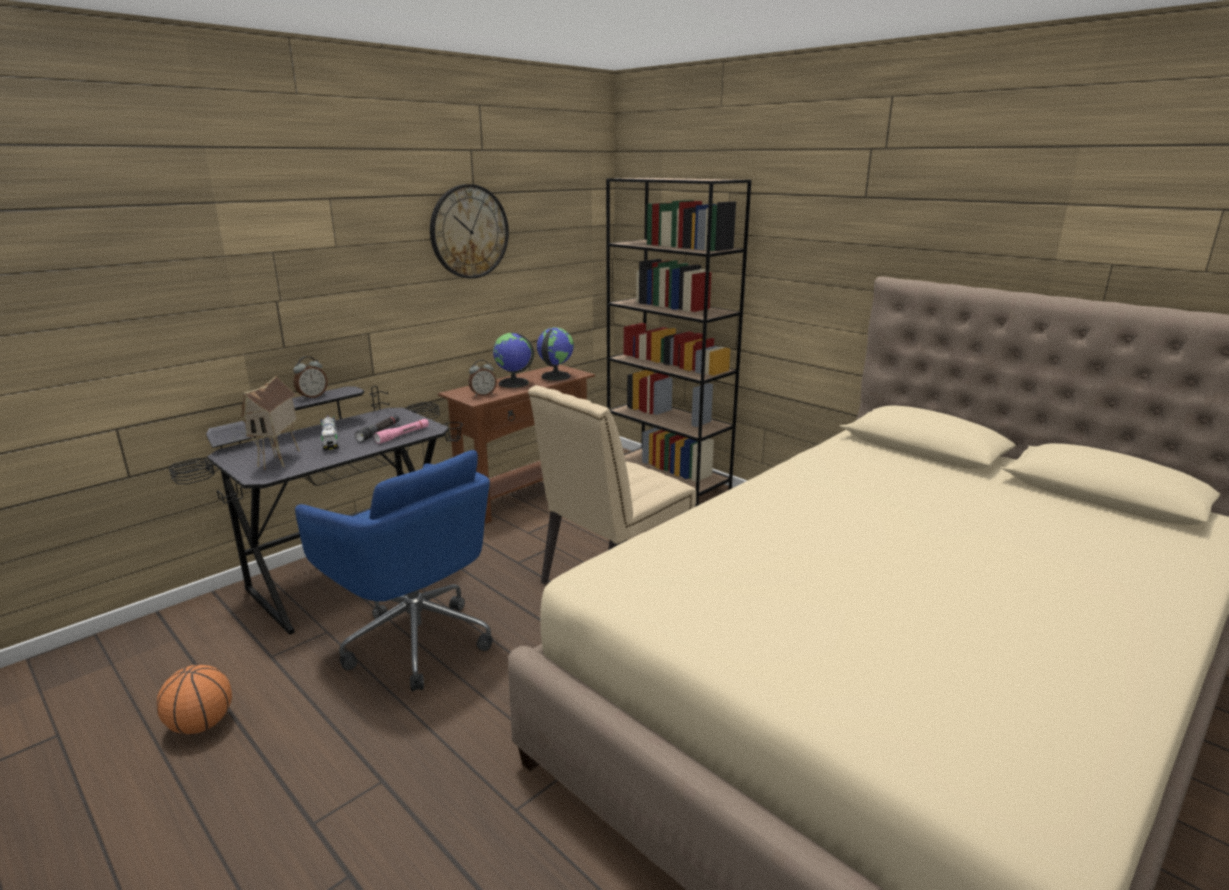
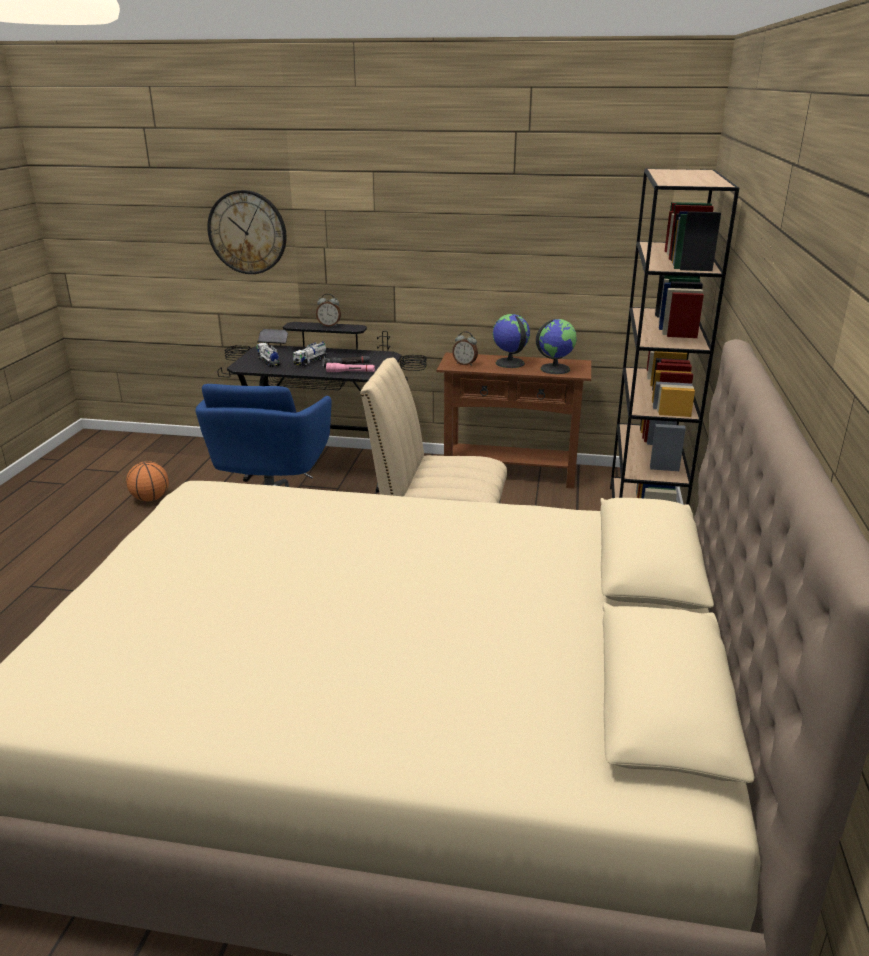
camera: 55 degrees right, 5 degrees up
(280, 460) = (269, 362): toy house -> toy truck
(469, 232) = (502, 210): wall clock -> wall clock (247, 232)

